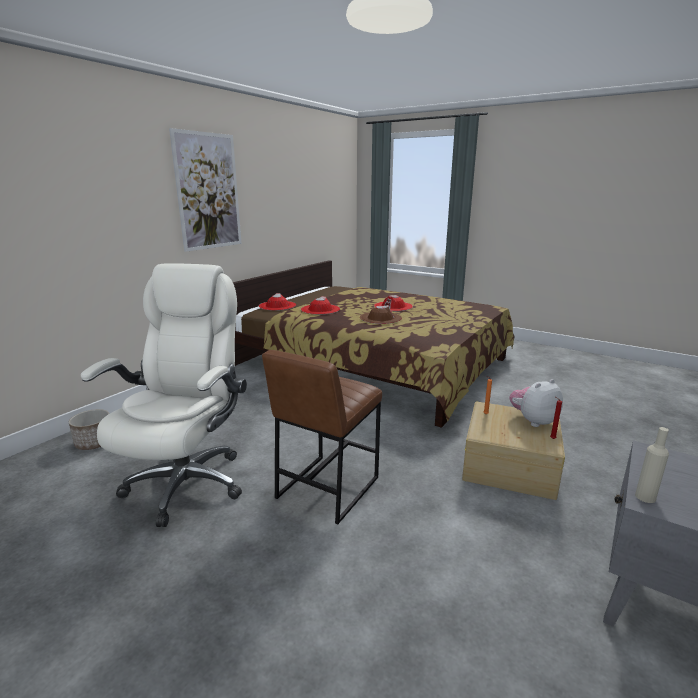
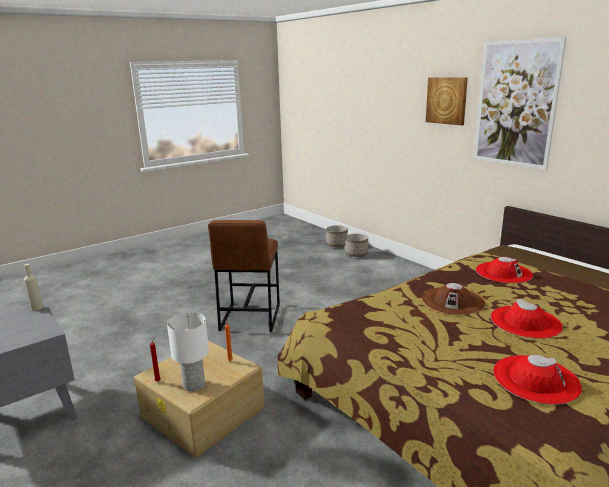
camera: 110 degrees right, 0 degrees up
(36, 467) = (337, 245): none -> planter
(138, 193) = (446, 100): none -> picture
(188, 483) = (292, 278): white office chair -> none
(277, 306) = (536, 257): red hat -> red hat (535, 379)
(327, 488) = (250, 317): brown chair -> brown chair turned 135 degrees counterclockwise
(533, 421) = (193, 384): plush toy -> white table lamp

